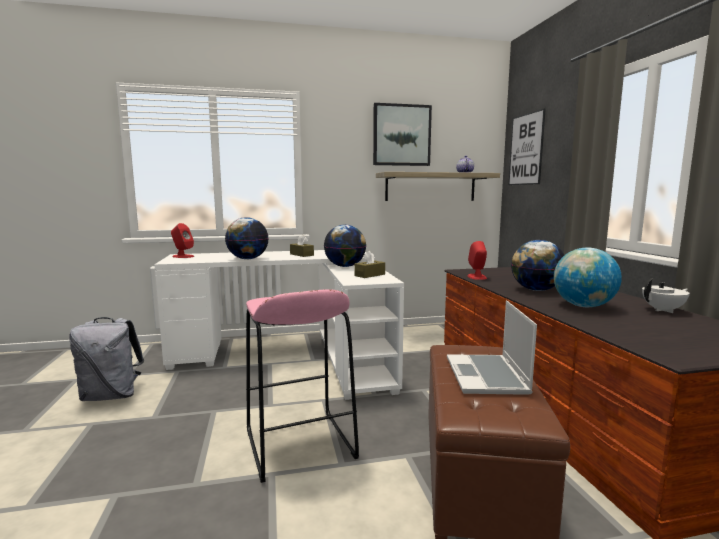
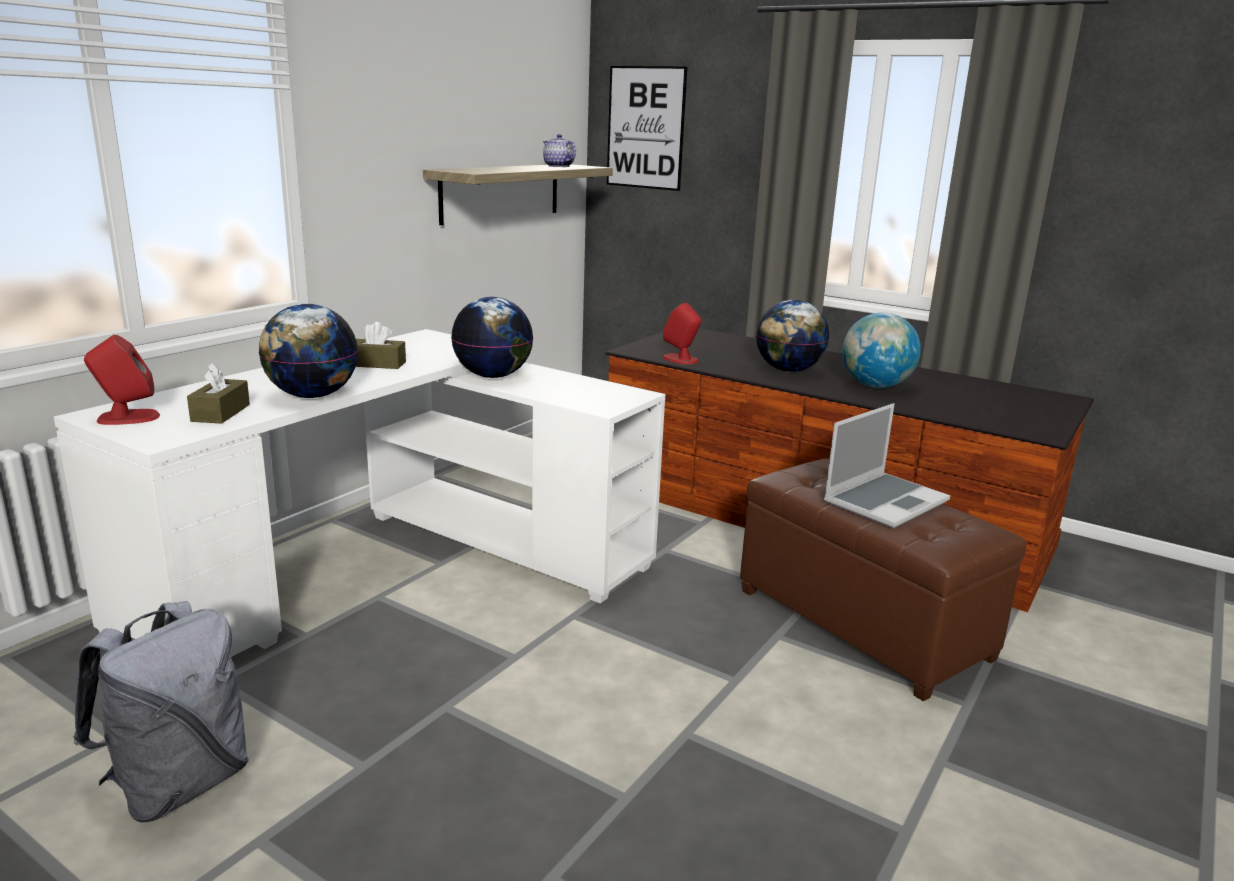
camera: 45 degrees left, 10 degrees up
(299, 444) = (651, 685): pink stool -> none
(369, 275) = (584, 388): brown tissue box -> brown tissue box (221, 413)
(401, 135) = (458, 90): picture -> none
(487, 376) = (885, 501): laptop -> laptop turned 90 degrees counterclockwise
(663, 310) = (935, 376): white teapot -> none

